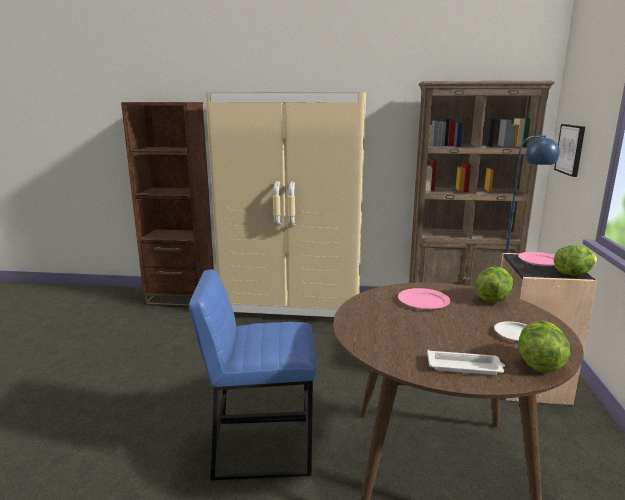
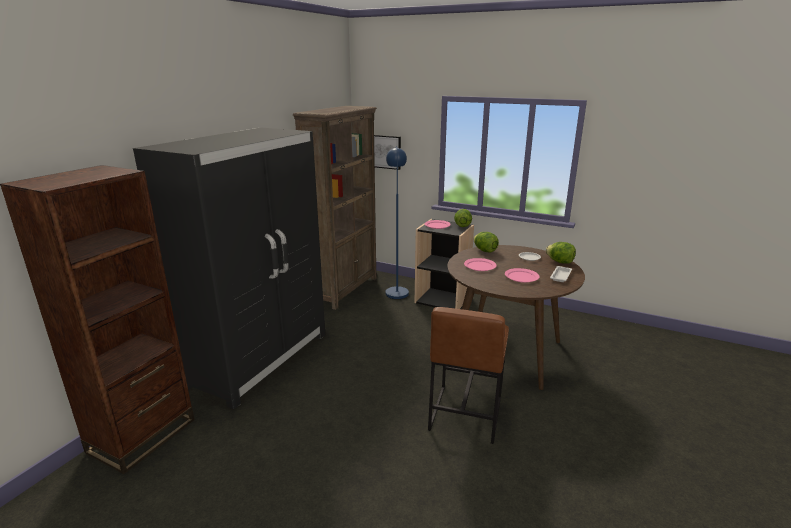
camera: 70 degrees left, 5 degrees up
(261, 447) = (465, 414): blue chair -> brown chair
(293, 308) = (262, 358): beige cabinet -> black cabinet
(417, 333) = (522, 277): none -> pink plate

